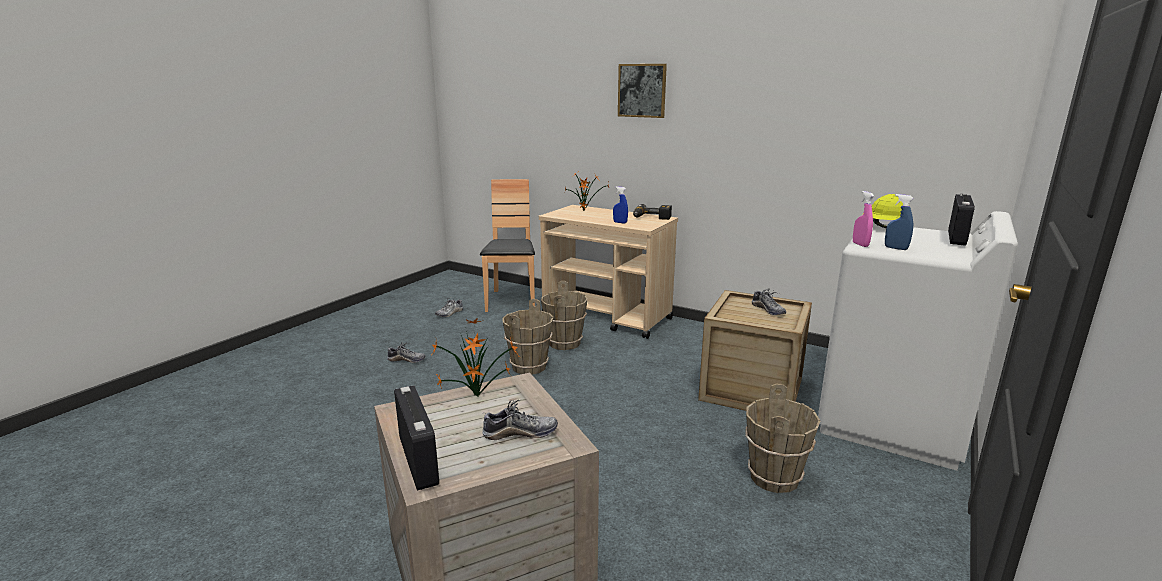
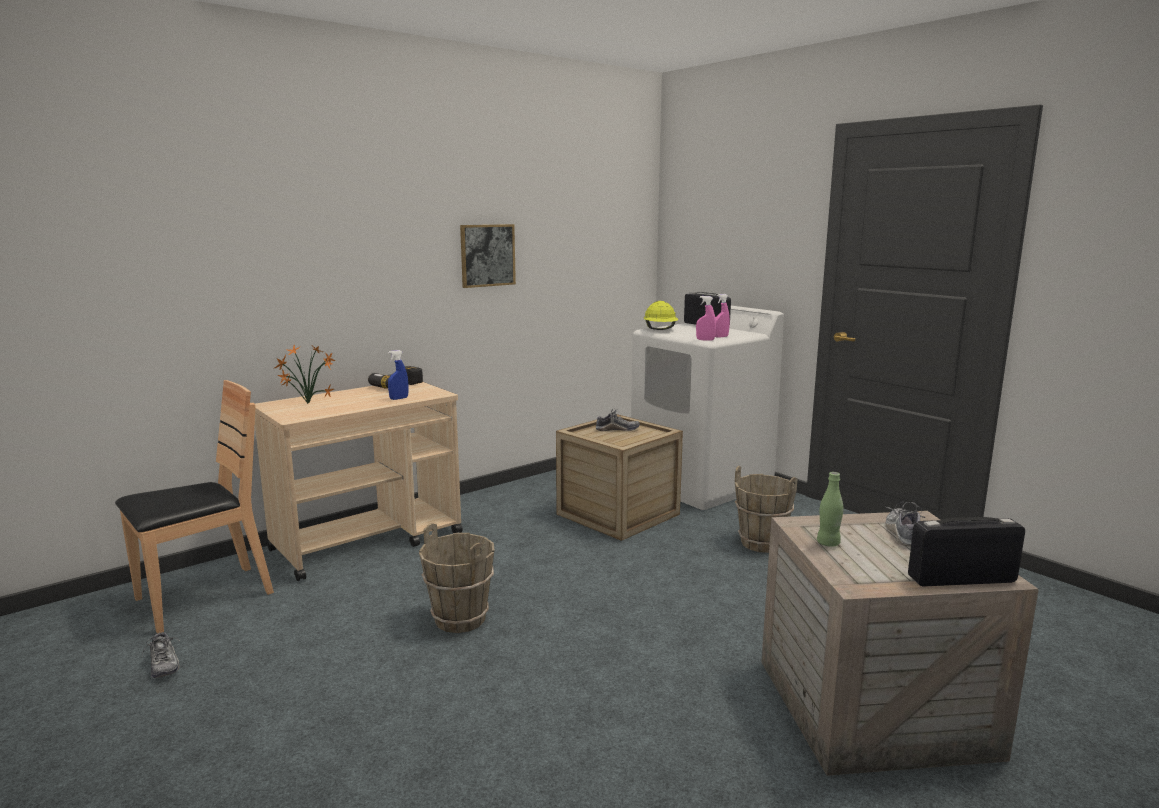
camera: 70 degrees left, 5 degrees down
(406, 360) = (319, 732): shoe -> none
(479, 397) = (828, 543): potted plant -> green bottle
(512, 301) = (203, 598): brown chair -> brown chair turned 120 degrees clockwise
(565, 343) = (415, 582): brown bucket -> none
(642, 90) = (340, 223): picture -> picture (487, 255)
(896, 248) = (721, 337): blue spray bottle -> pink spray bottle

